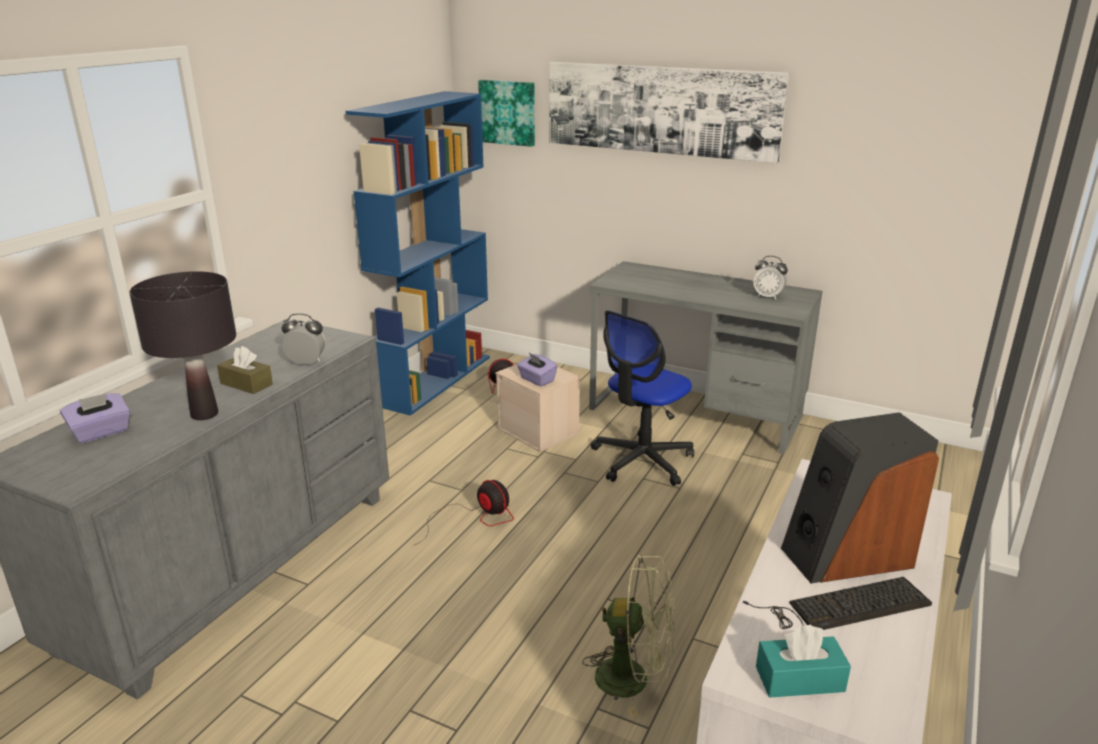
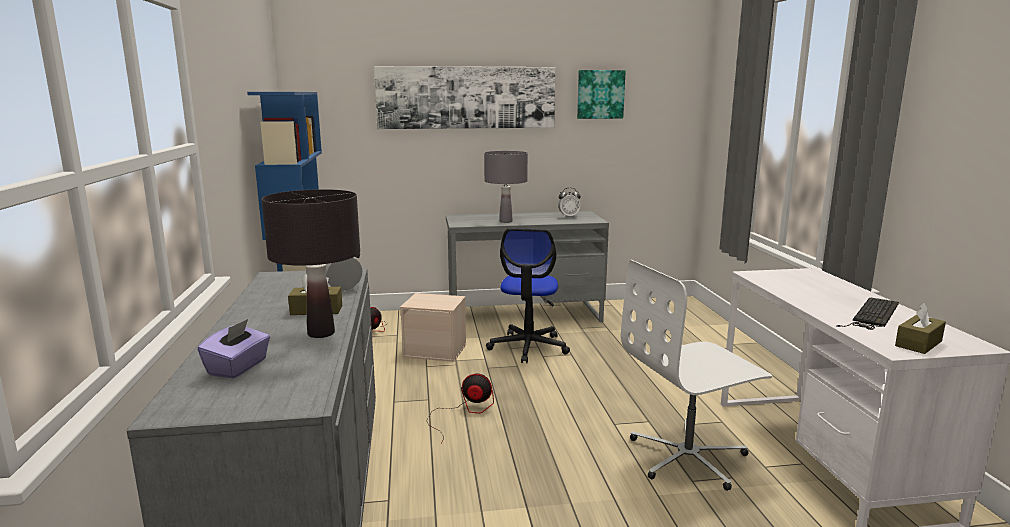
camera: 35 degrees left, 10 degrees down
(508, 112) = (335, 108): picture -> picture (600, 94)
(537, 380) = (438, 304): purple tissue box -> none
(634, 679) = (688, 457): green fan -> white office chair
(671, 288) = (505, 221): none -> grey table lamp
(799, 679) = (918, 343): turquoise tissue box -> brown tissue box
(846, 556) = (832, 298): speaker -> none

